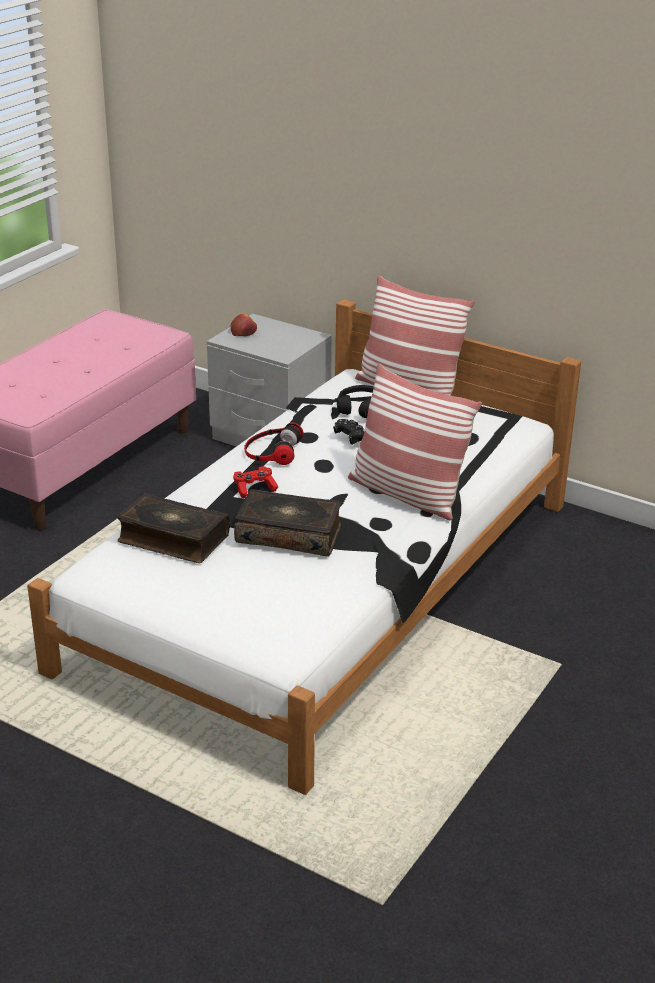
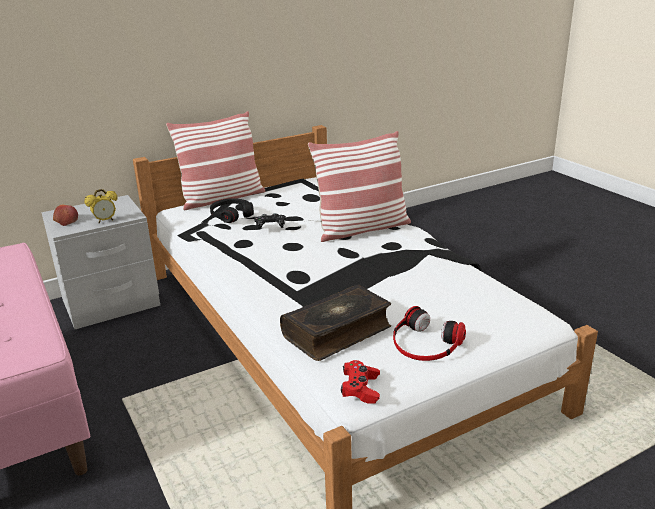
camera: 60 degrees left, 5 degrees down
(254, 488) = (295, 279): red game controller -> red game controller (360, 389)
(260, 348) = (105, 221): none -> alarm clock
(272, 451) = (248, 259): headphones -> headphones (425, 343)
(289, 534) = (378, 279): book -> none

